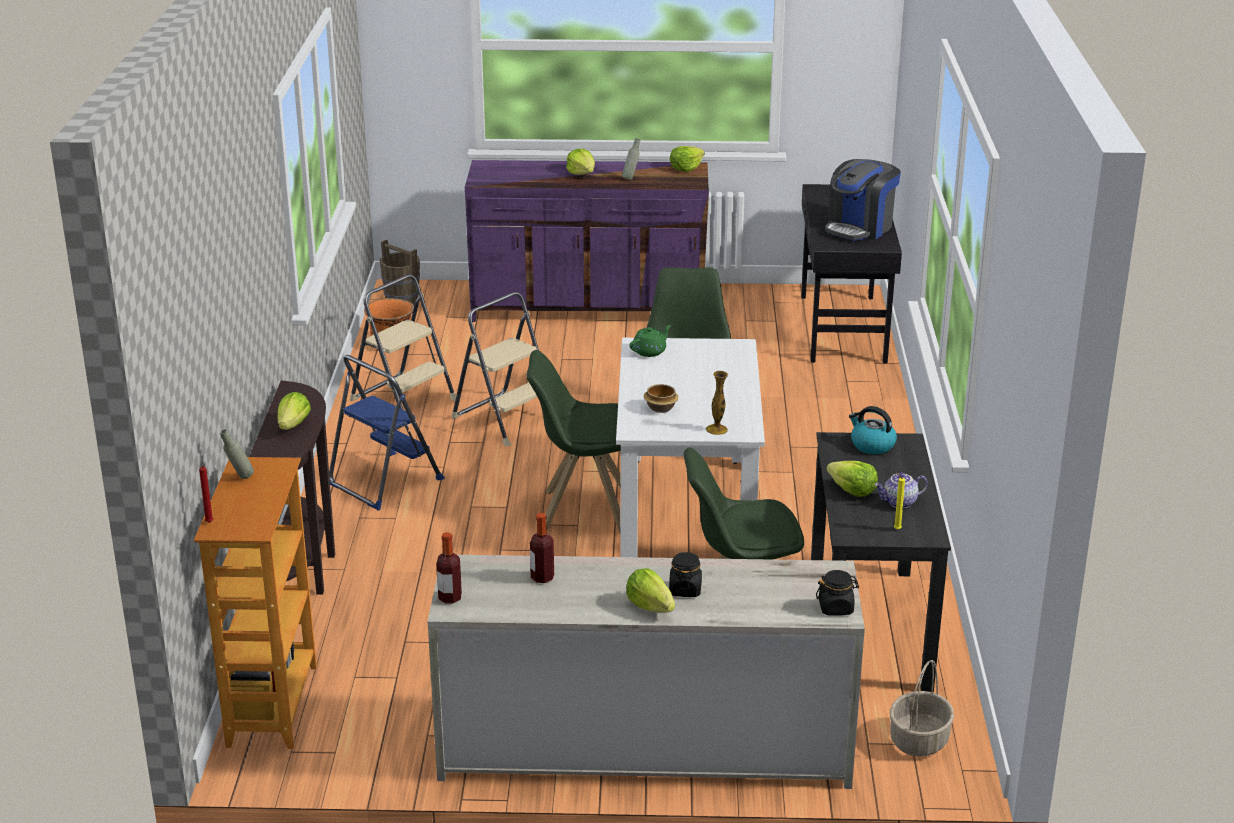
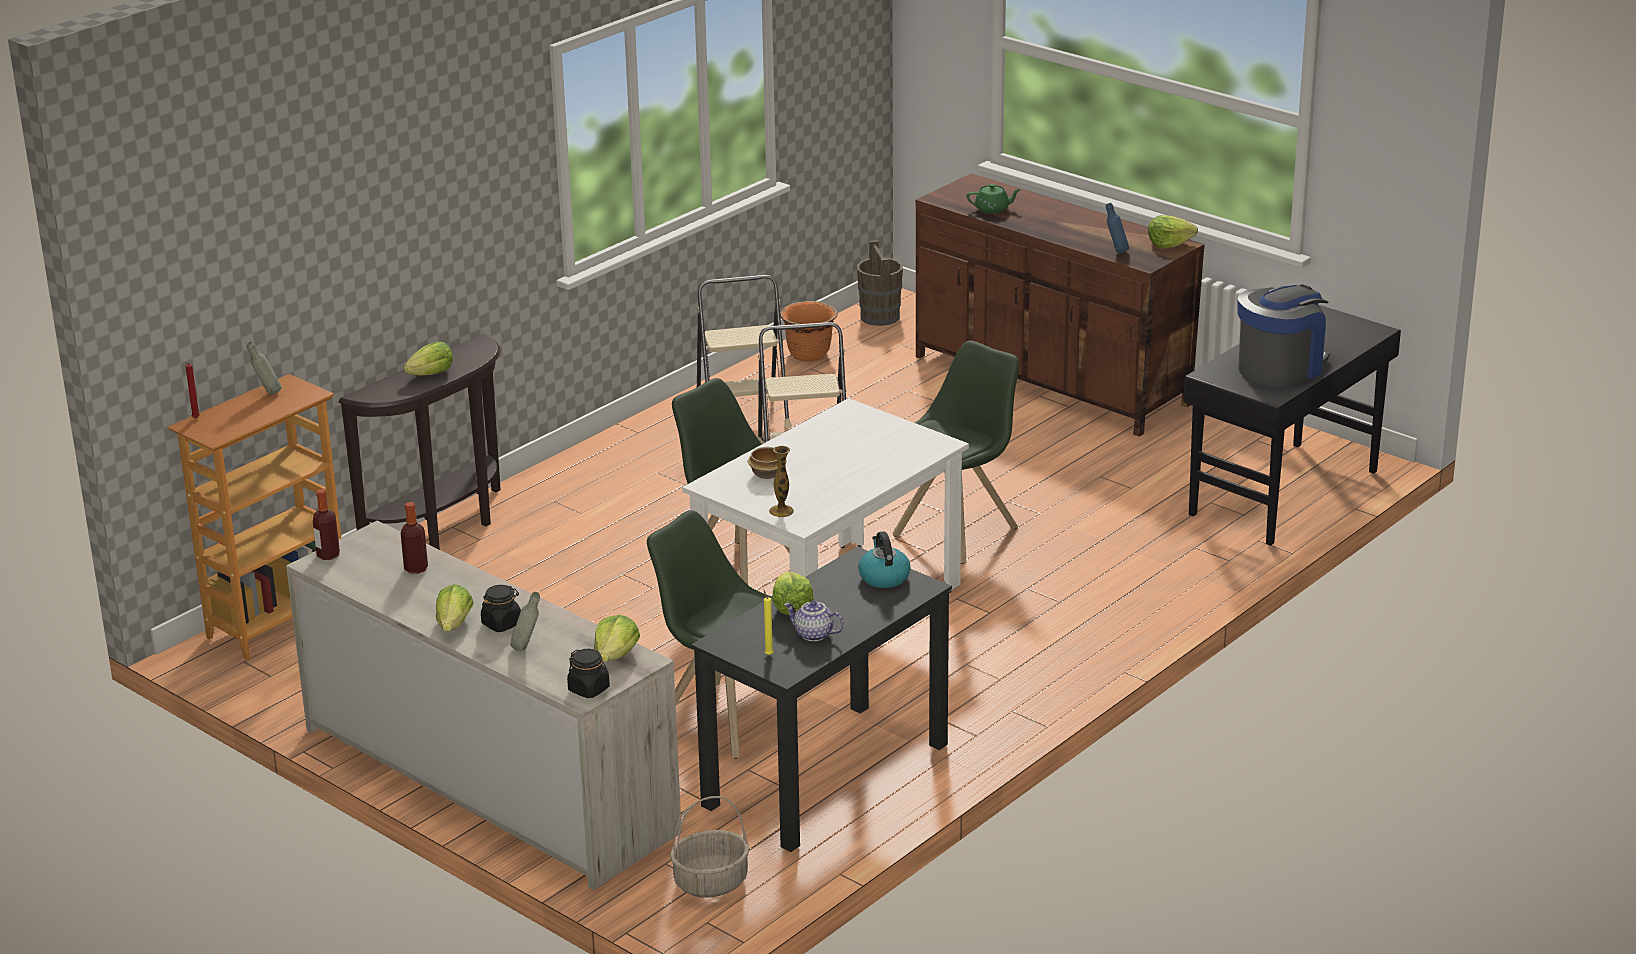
camera: 40 degrees right, 0 degrees up
(381, 482) = (615, 478): blue step ladder -> none
(582, 173) = (1052, 218): lettuce -> lettuce (615, 655)
(589, 308) = (1051, 382): purple cabinet -> brown cabinet
(631, 178) = (1092, 238): grey bottle -> grey bottle (527, 648)
(650, 351) = (849, 420): green teapot -> green teapot (993, 209)
(662, 182) = (1116, 251): none -> blue bottle
(860, 227) = (1280, 367): coffee machine -> coffee machine turned 150 degrees clockwise

